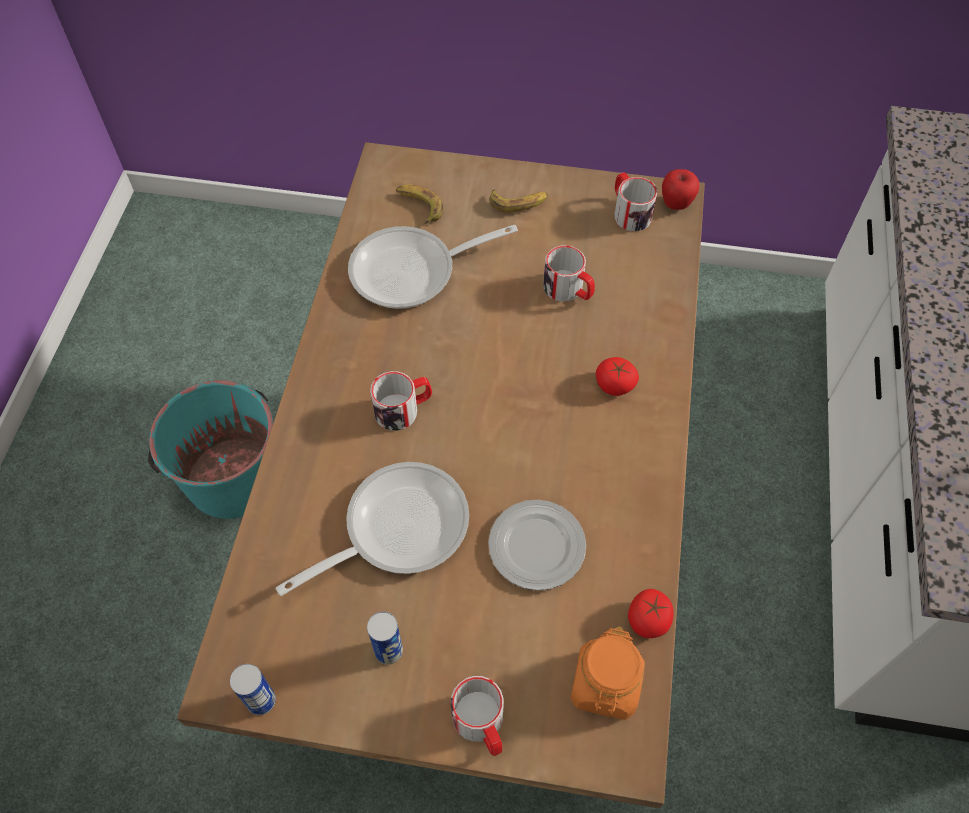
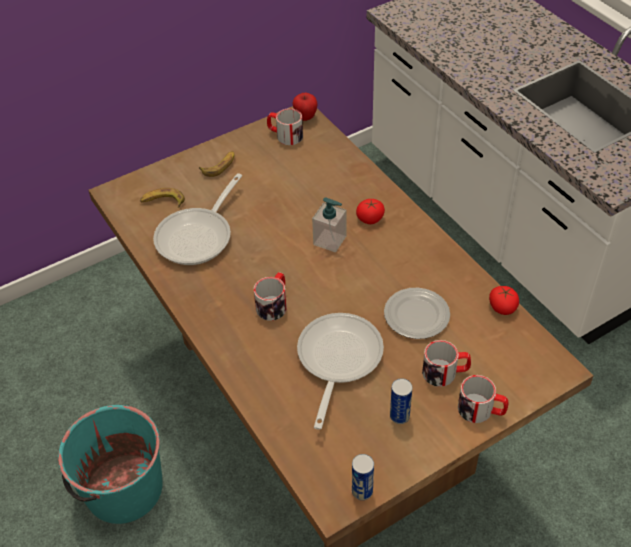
camera: 40 degrees left, 10 degrees down
(541, 378) = (330, 240): none -> soap dispenser
(568, 290) = (296, 191): mug -> mug (445, 372)
(605, 685) = (515, 348): orange jar -> none

